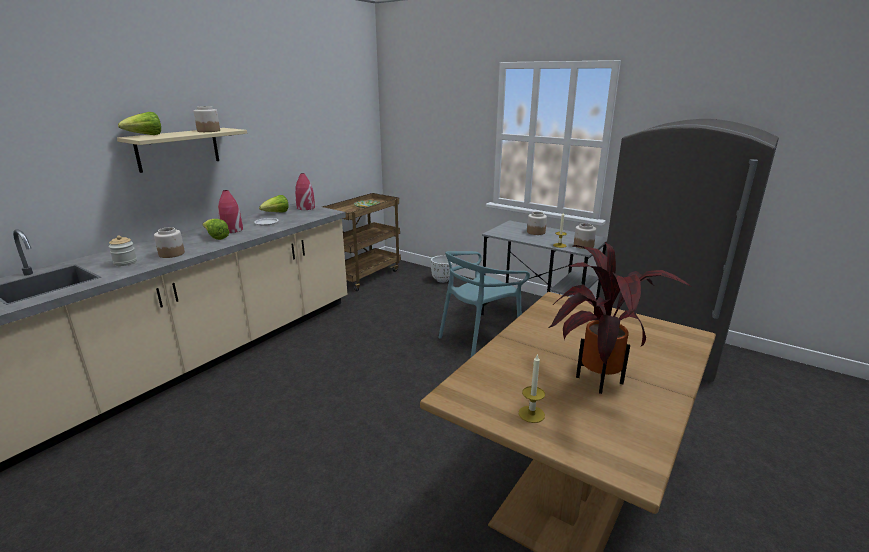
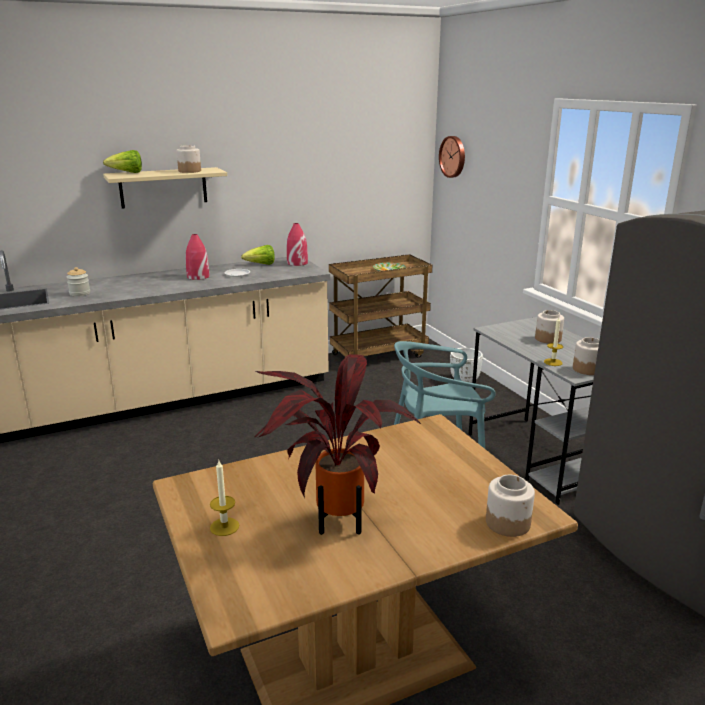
camera: 30 degrees right, 0 degrees up
(172, 254) = (121, 292): jar -> jar (508, 522)
(216, 237) = (175, 282): lettuce -> none
(401, 112) = (453, 156): none -> wall clock

